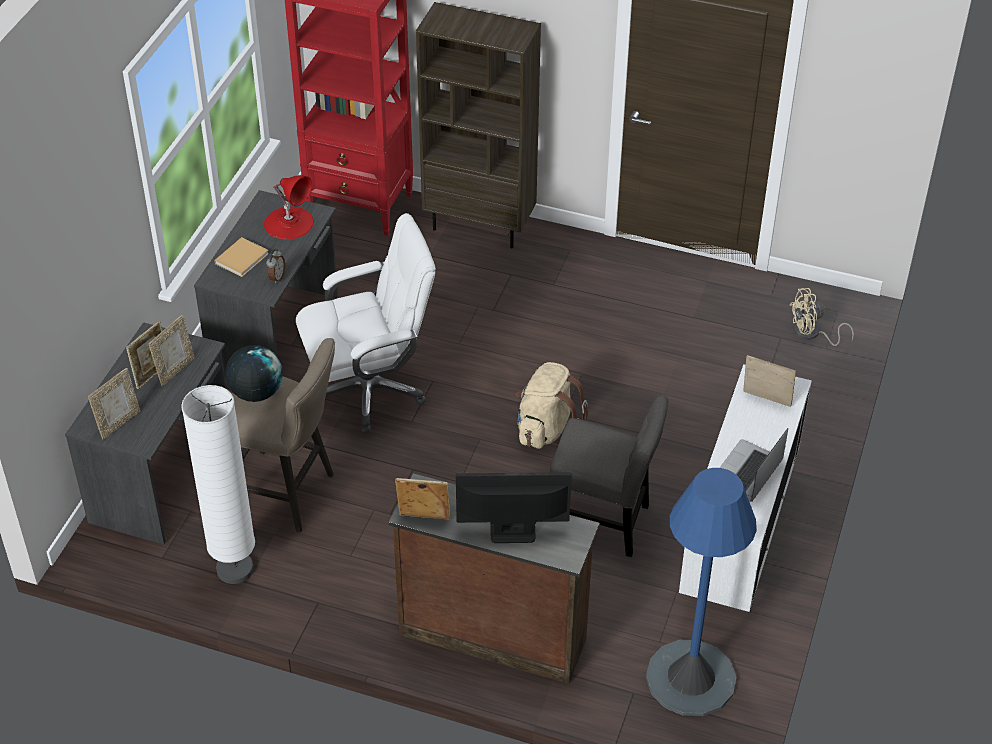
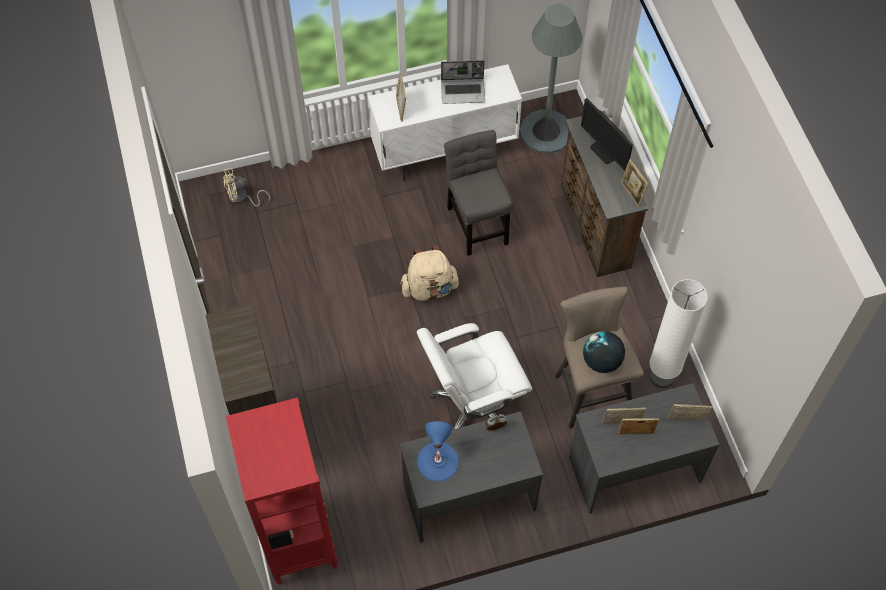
camera: 125 degrees left, 15 degrees up
(243, 258) = (494, 463): beige book -> none
(289, 223) = (437, 461): red table lamp -> blue table lamp
(369, 390) = (473, 404): white office chair -> white office chair turned 60 degrees counterclockwise
(691, 678) = (546, 132): blue floor lamp -> grey floor lamp
(812, 334) = (241, 197): beige fan -> beige fan turned 120 degrees clockwise

